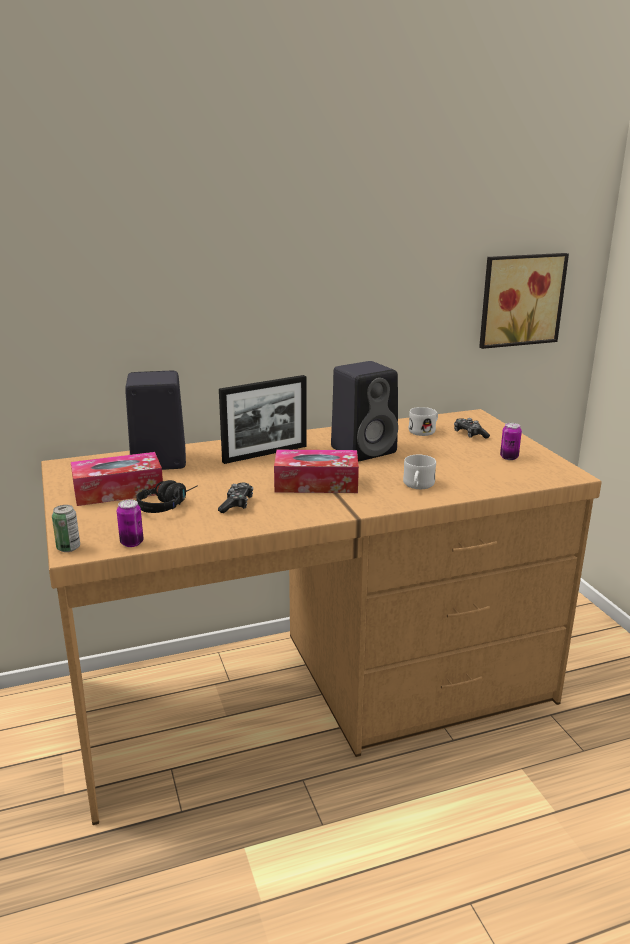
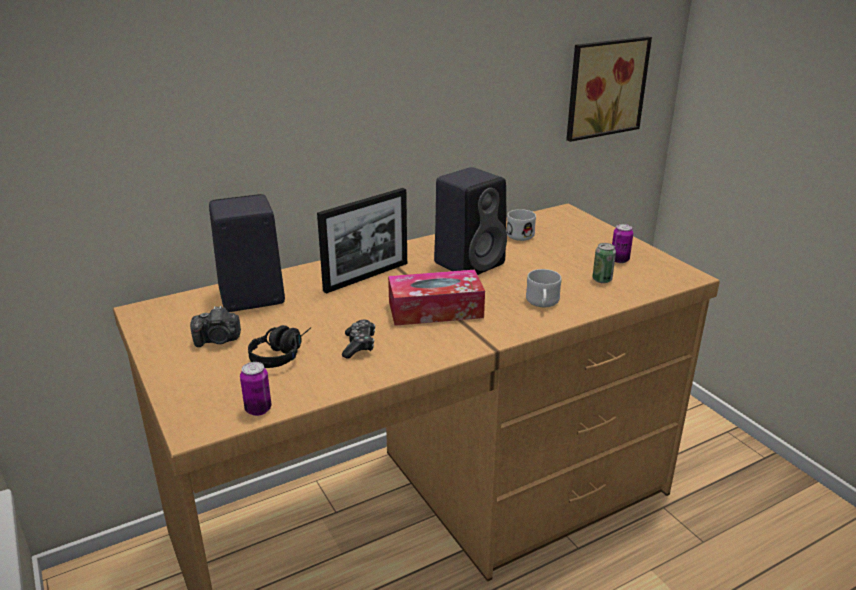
camera: 10 degrees left, 5 degrees up
(68, 548) = (185, 424): can -> can (602, 279)
(118, 491) = (218, 340): tissue box -> camera
(469, 434) = (569, 235): game controller -> none

